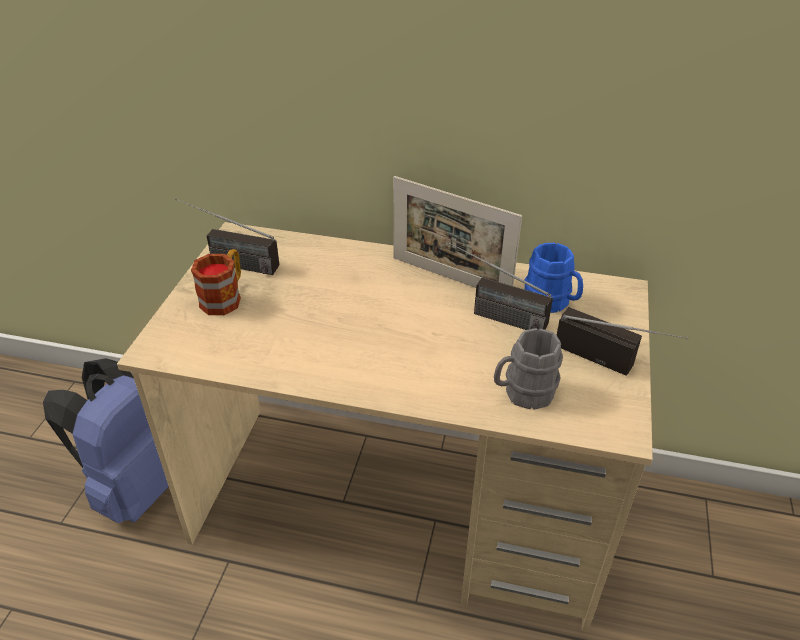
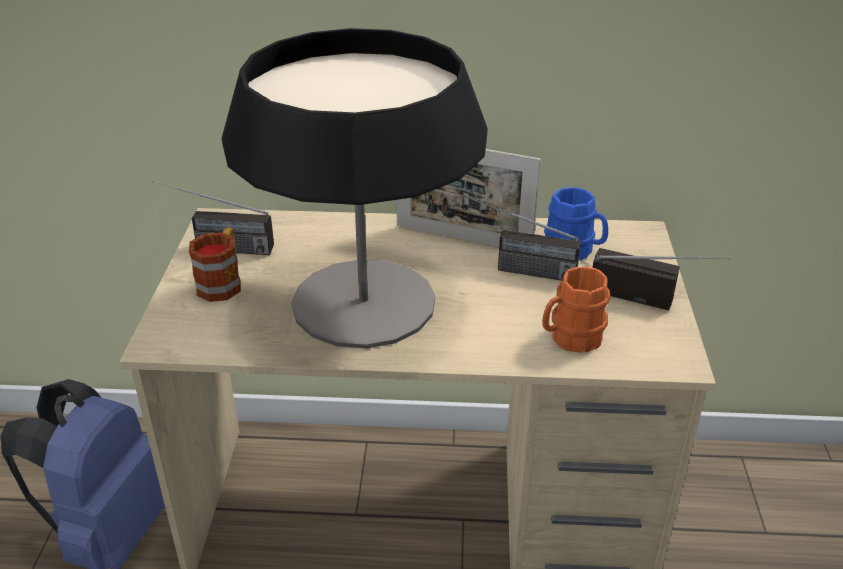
camera: 10 degrees left, 5 degrees down
(342, 332) = (364, 303): none -> table lamp
(523, 393) = (570, 338): grey mug -> orange mug

